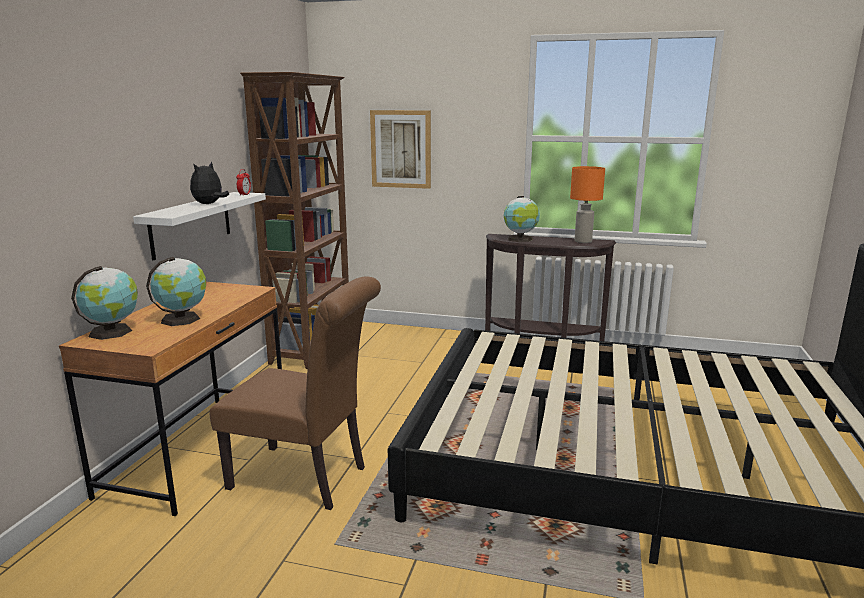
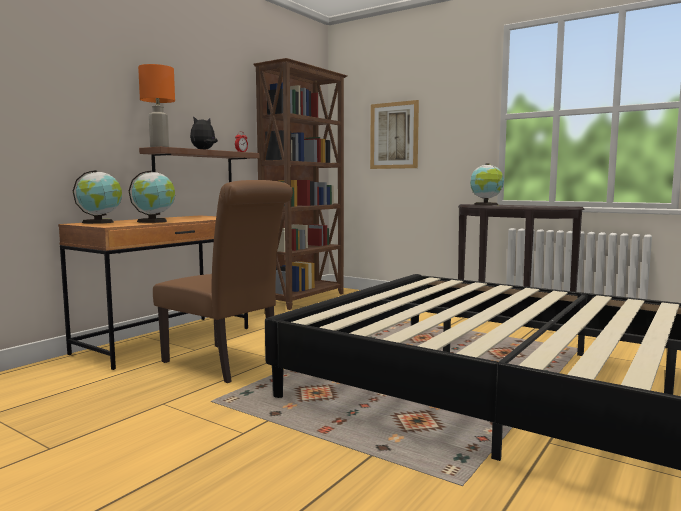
camera: 20 degrees right, 10 degrees down
(191, 224) = (194, 168): white shelf -> brown shelf
(582, 241) = (546, 206): orange table lamp -> orange table lamp (159, 147)

